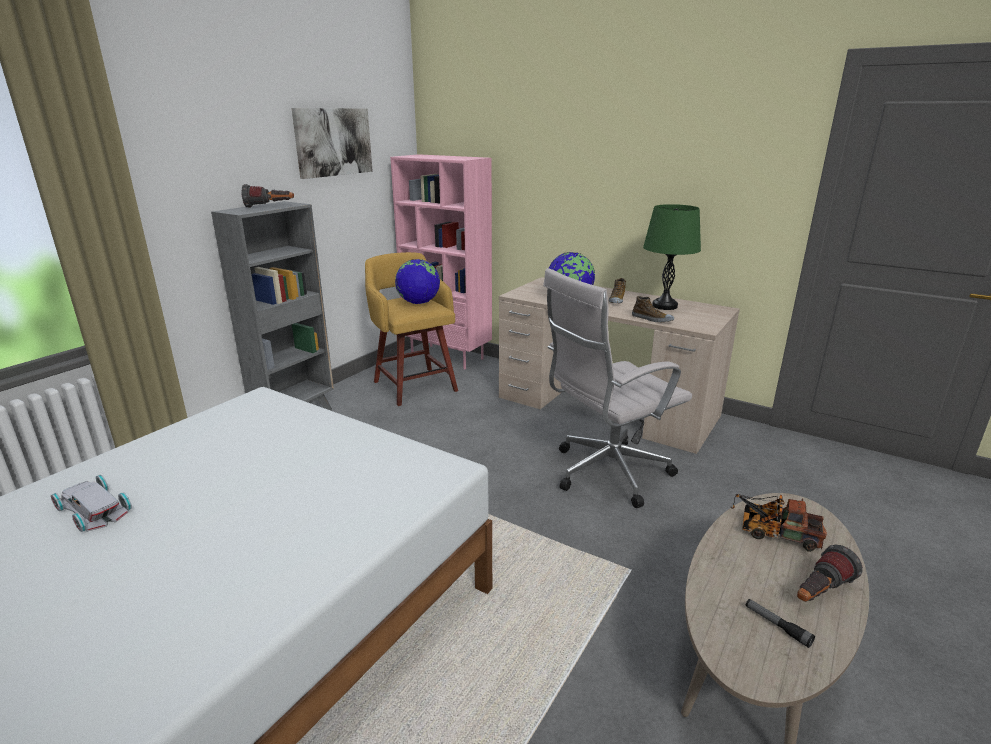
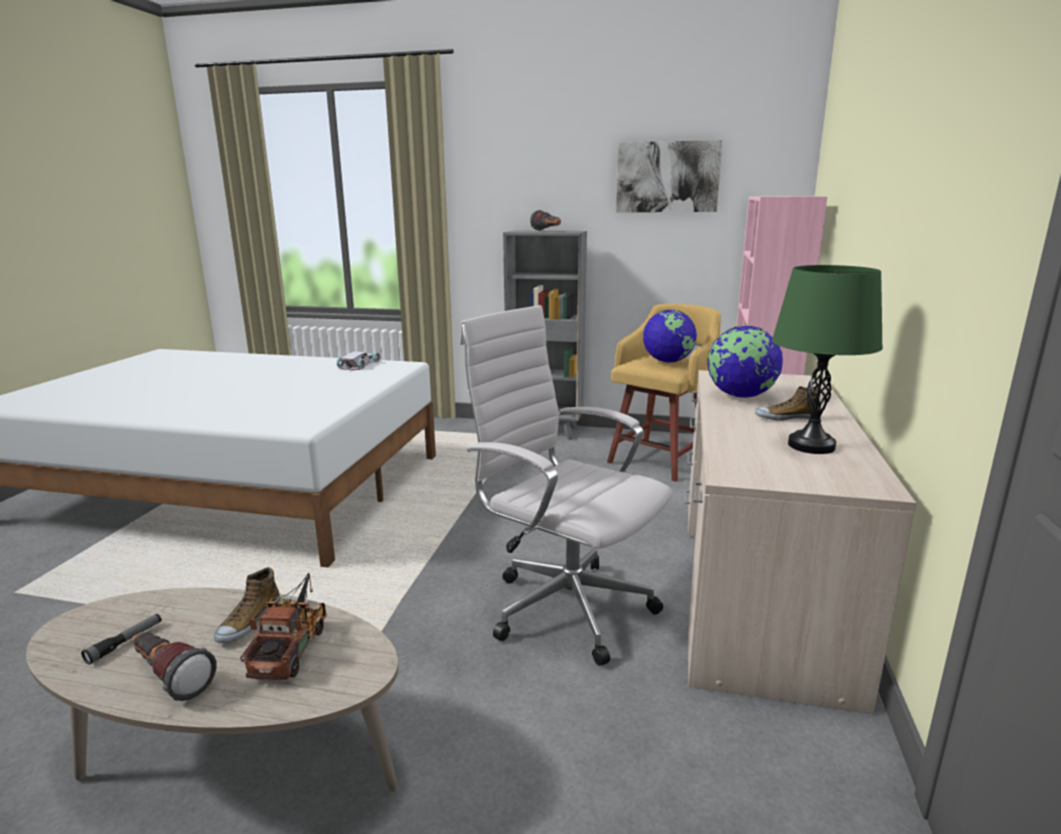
camera: 70 degrees right, 5 degrees down
(94, 508) = (251, 368): white toy car -> white toy car (360, 364)
(652, 319) = (724, 441): shoe -> shoe (248, 621)

